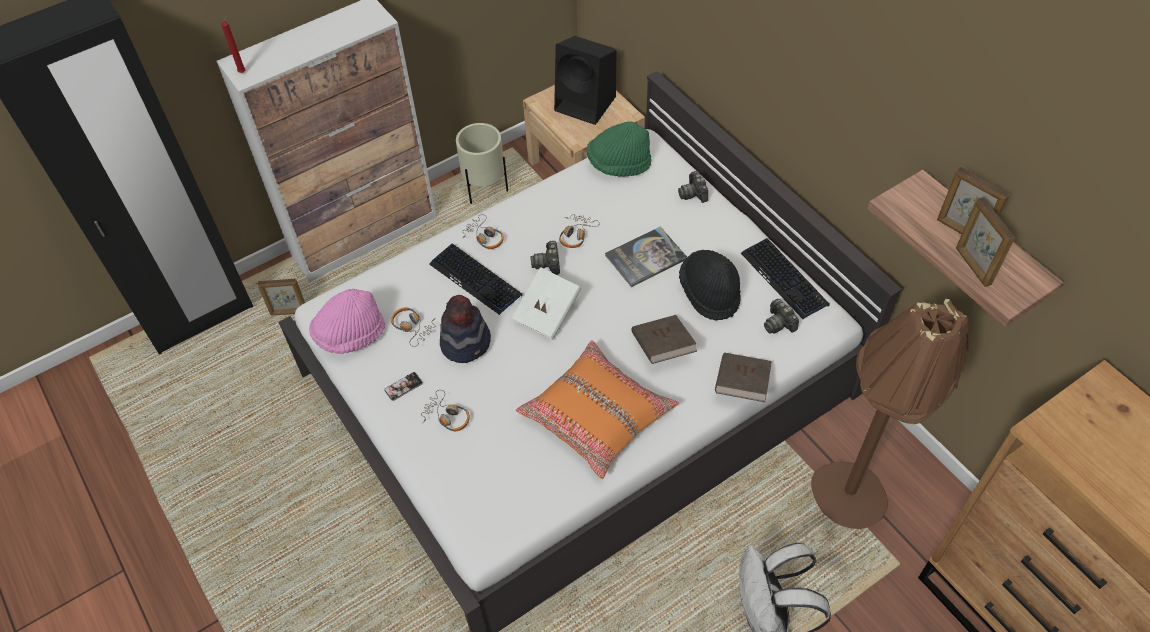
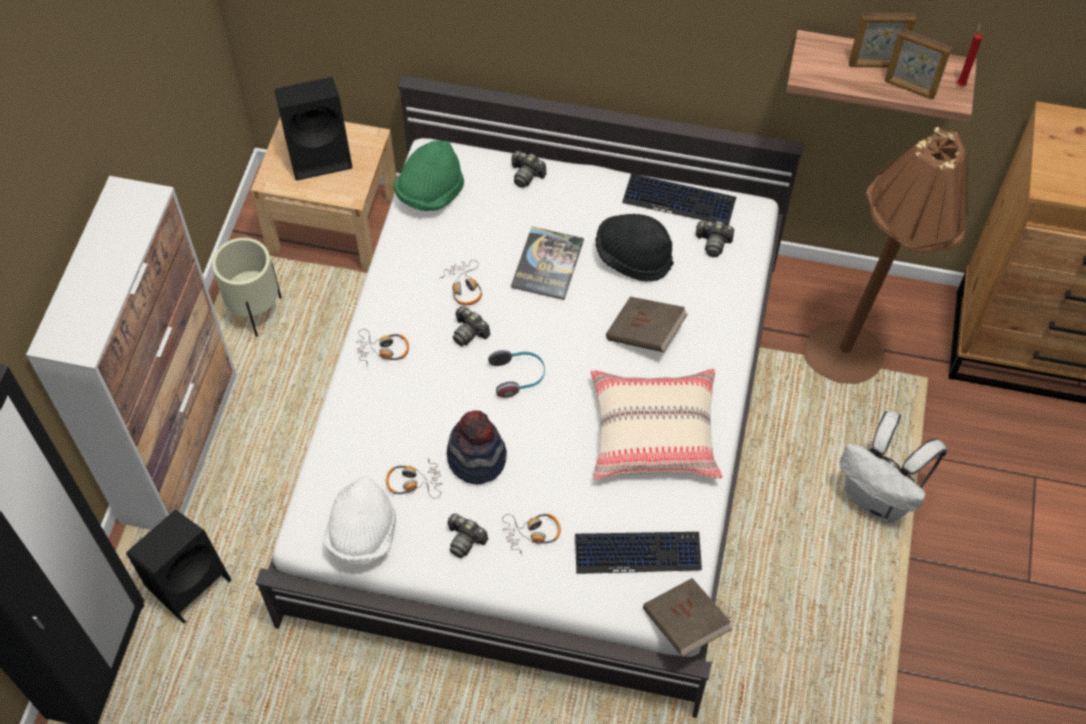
camera: 45 degrees left, 5 degrees up
(243, 72) = (73, 345): red candle -> red candle (961, 84)
(289, 312) = (189, 581): picture frame -> black speaker
(350, 335) = (363, 534): pink hat -> white hat
(403, 386) = (465, 540): phone -> camera
(476, 279) = (421, 395): keyboard -> keyboard (637, 552)
(547, 313) = (518, 377): white book -> headphones
(597, 416) = (654, 432): orange pillow -> beige pillow
(741, 386) = (737, 318): brown book -> brown book (685, 624)

